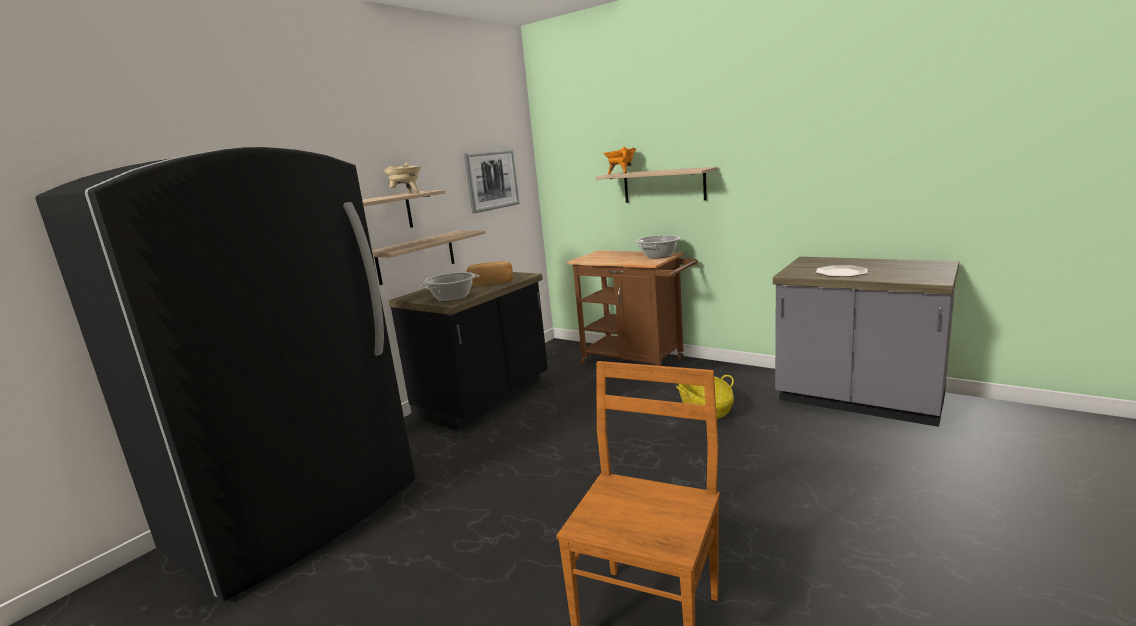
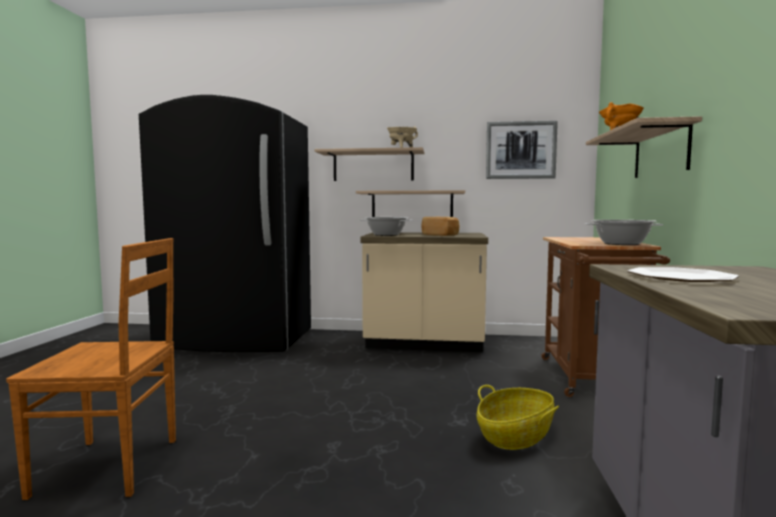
camera: 60 degrees right, 10 degrees down
(485, 399) = (424, 343): black counter -> beige counter

